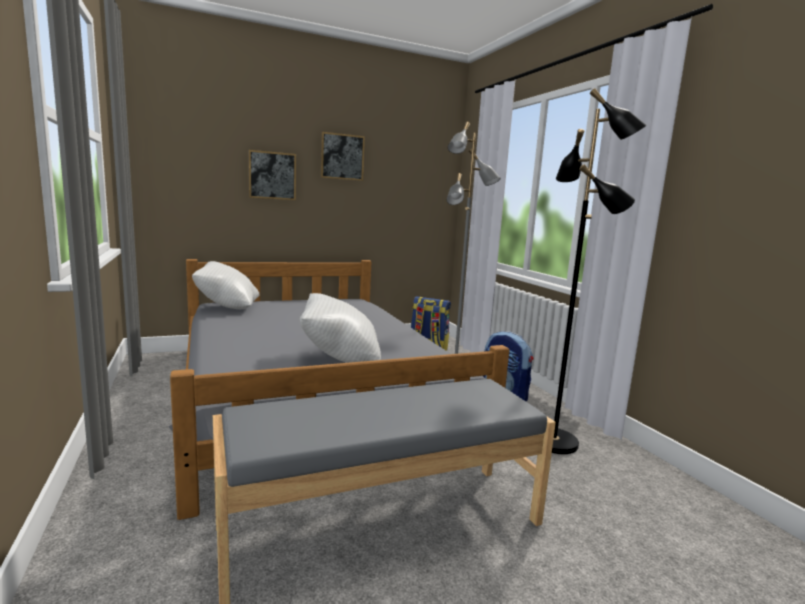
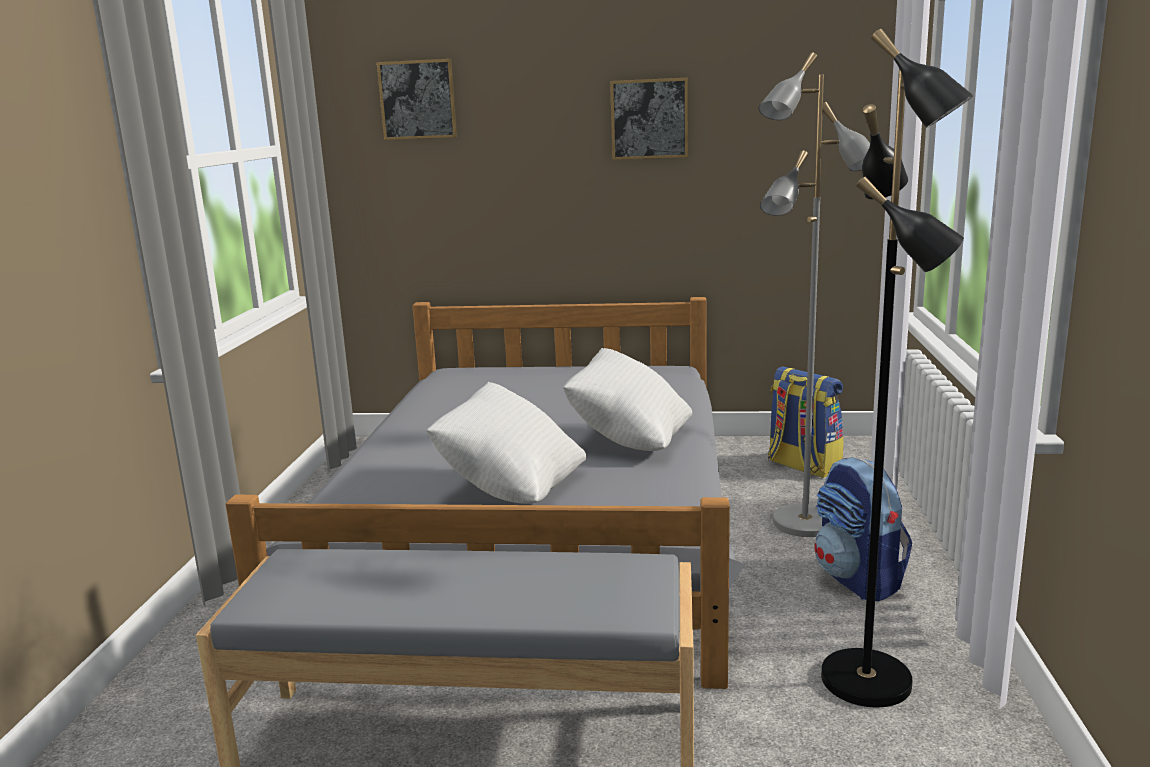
camera: 30 degrees right, 5 degrees up
(227, 307) = (456, 379): white pillow -> white pillow (629, 441)
(272, 175) = (533, 164): picture -> picture (418, 100)

